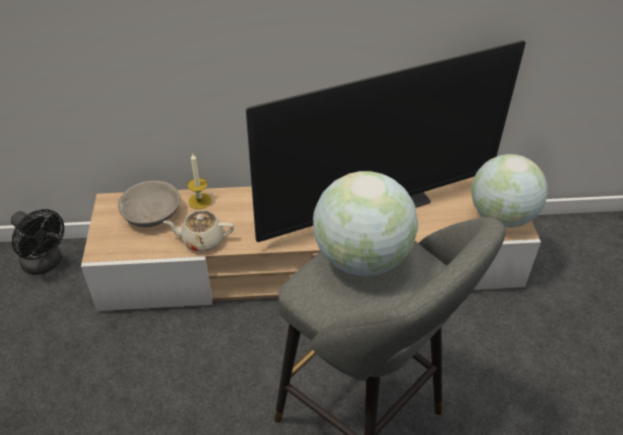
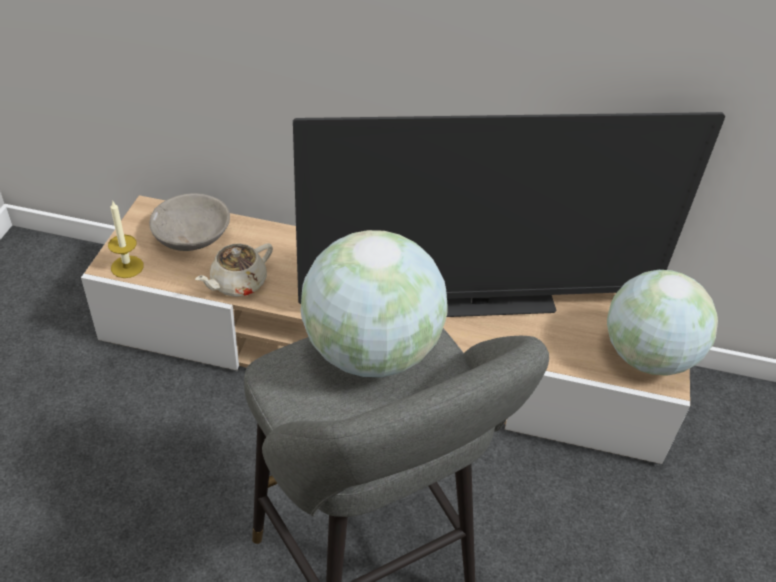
camera: 15 degrees right, 0 degrees up
(46, 264) = (66, 268): black fan -> none
(199, 201) = (257, 234): candle -> candle (127, 267)
(202, 240) = (237, 283): beige teapot -> beige teapot turned 60 degrees counterclockwise

